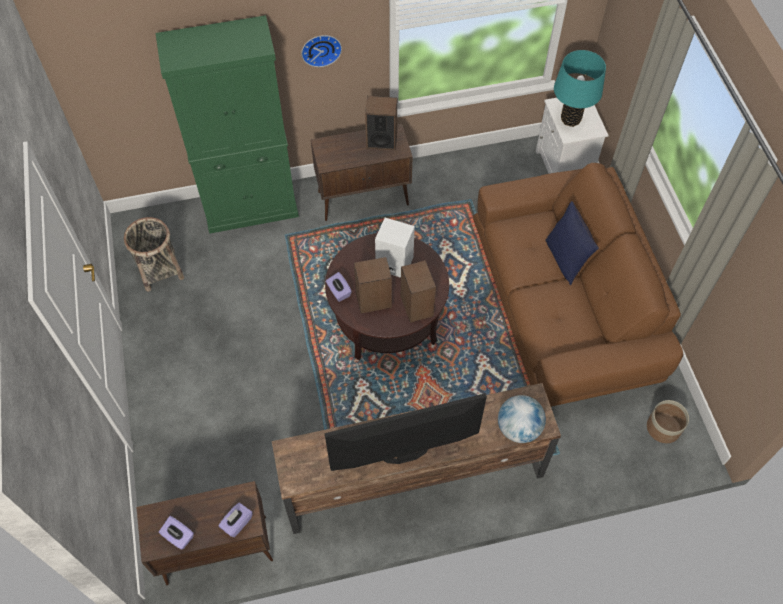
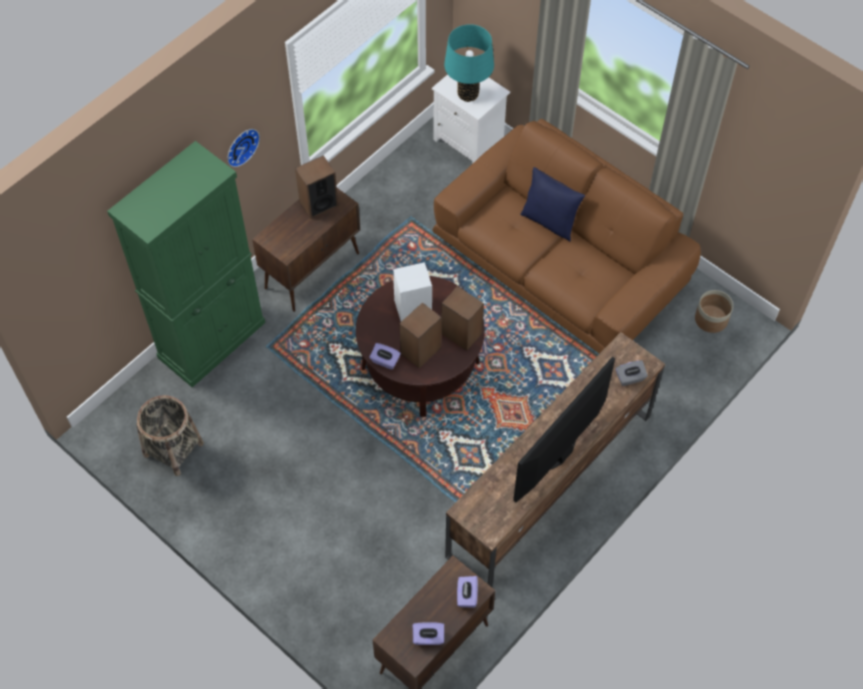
camera: 35 degrees left, 0 degrees up
(518, 428) = (630, 378): globe -> grey tissue box

